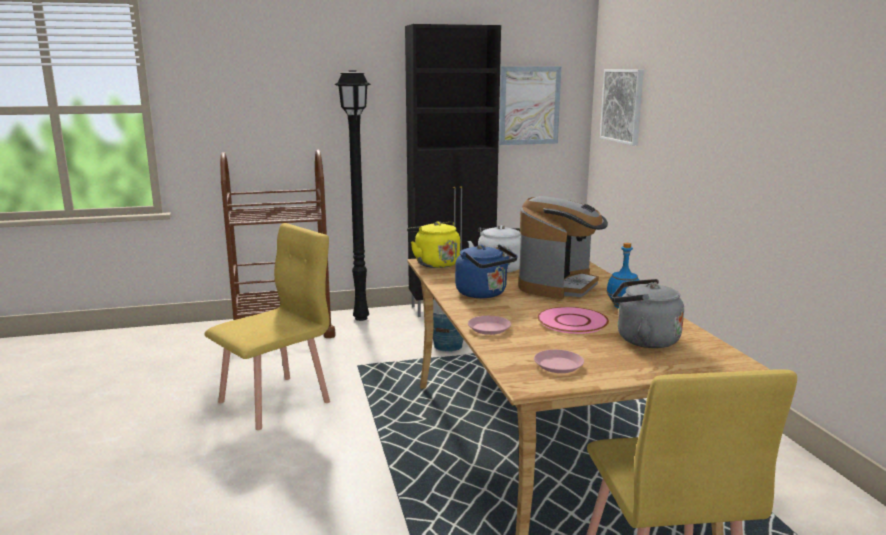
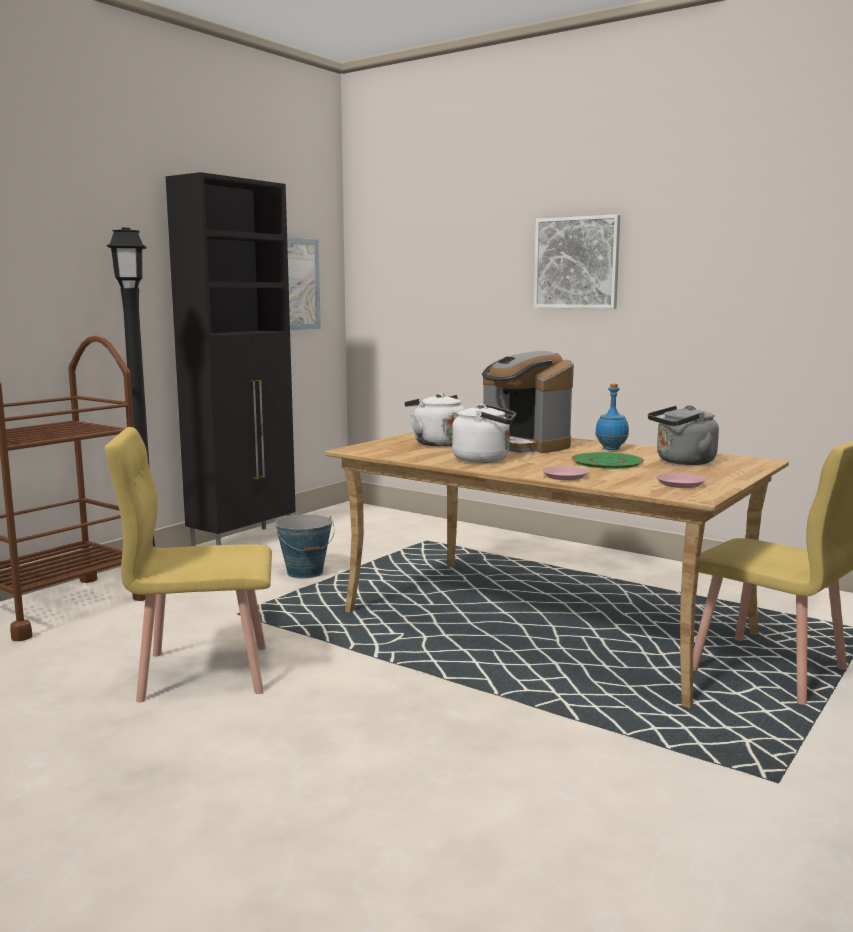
camera: 40 degrees left, 5 degrees down
(275, 401) = (203, 672): yellow chair -> yellow chair turned 105 degrees counterclockwise
(434, 263) = (366, 449): yellow kettle -> none
(484, 294) = (485, 459): blue kettle -> white kettle
(559, 285) = (524, 445): coffee machine -> coffee machine turned 150 degrees clockwise
(572, 322) = (607, 462): pink plate -> green plate
(622, 106) = (402, 281): picture -> picture (576, 263)

